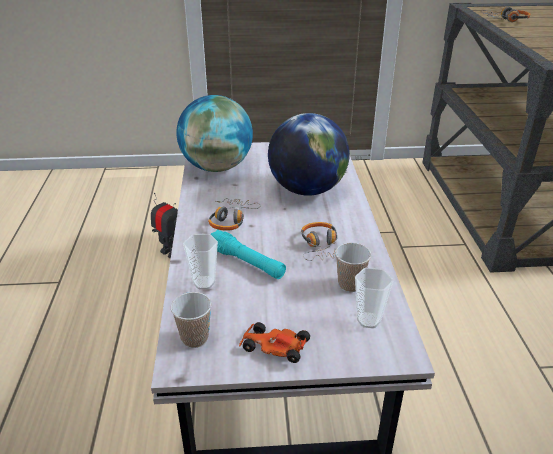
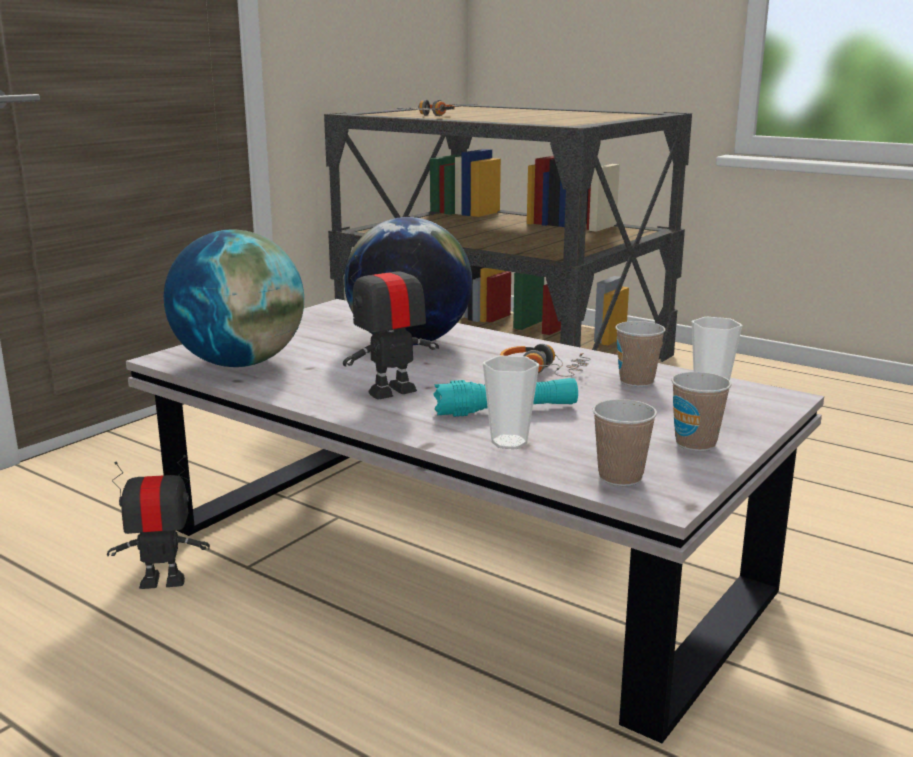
camera: 50 degrees left, 15 degrees down
(231, 219) = (391, 391): headphones -> toy robot
(273, 347) = (695, 443): toy car -> cup

